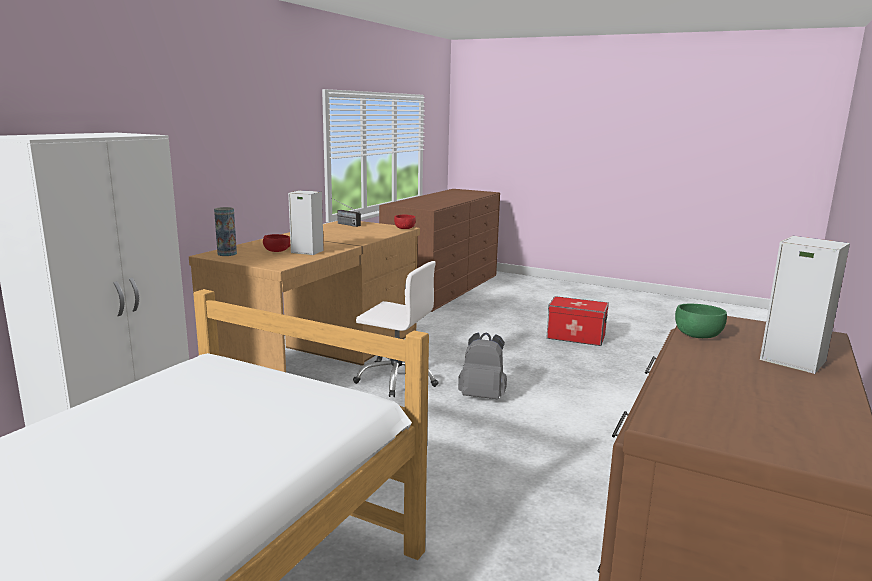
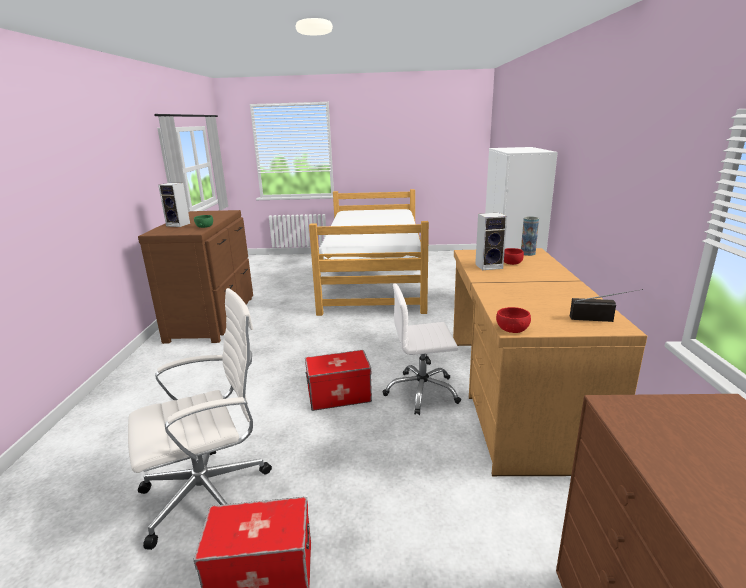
camera: 155 degrees right, 5 degrees up
(483, 396) = (339, 396): grey backpack -> storage box
(613, 366) = (210, 494): none -> white office chair

